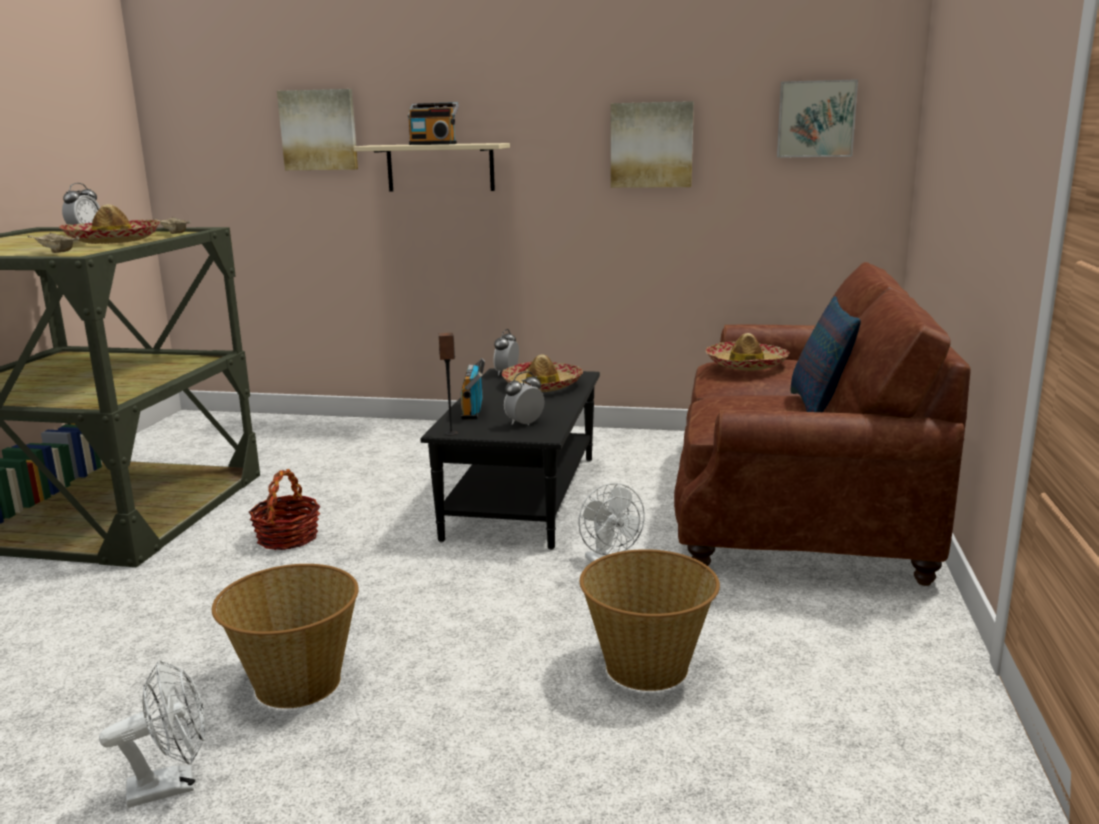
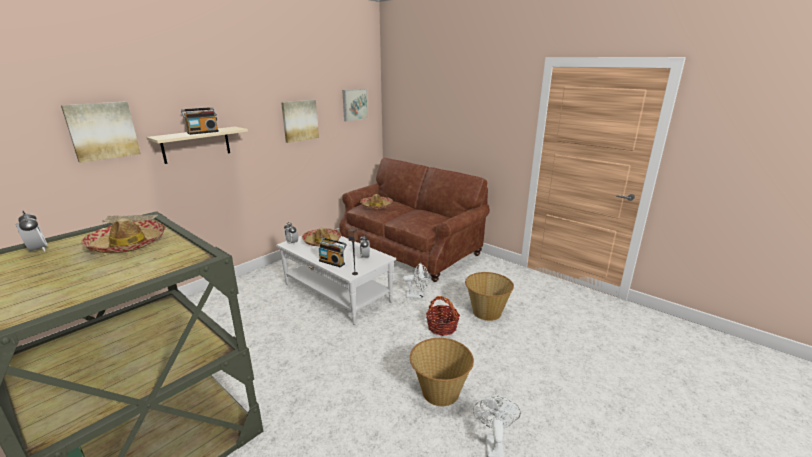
camera: 60 degrees left, 5 degrees up
(55, 252) = (168, 262): beige tray -> none
(287, 538) = (296, 366): basket -> basket (442, 327)
(522, 497) = (337, 293): black coffee table -> white coffee table
(817, 408) = (433, 213): blue pillow -> none

